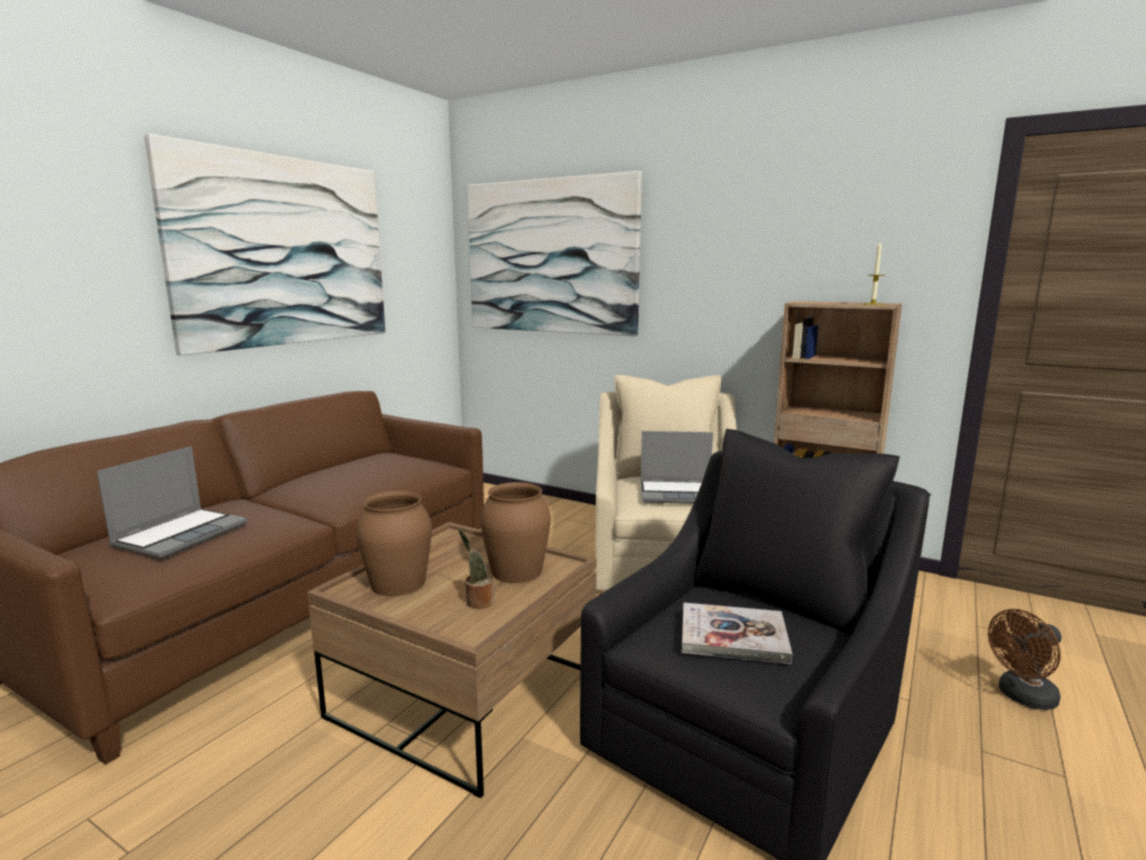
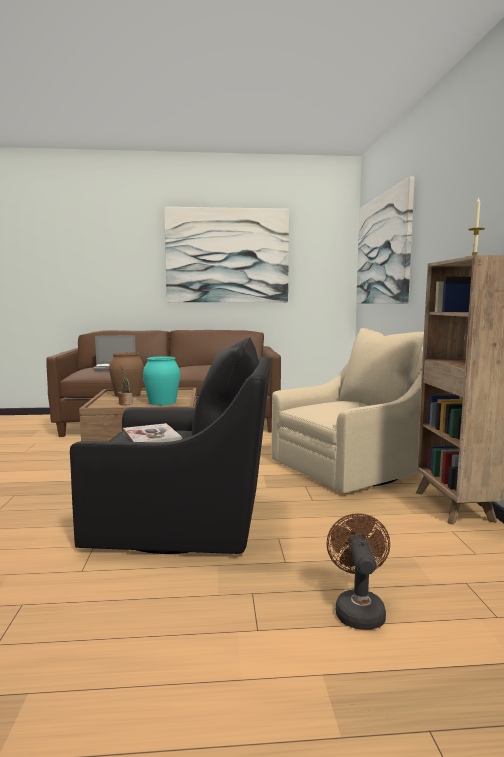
camera: 55 degrees right, 5 degrees down
(516, 571) = (162, 402): brown vase -> turquoise vase
(678, 493) = (334, 408): laptop -> none
(1022, 697) = (358, 609): brown fan -> brown fan turned 60 degrees clockwise

